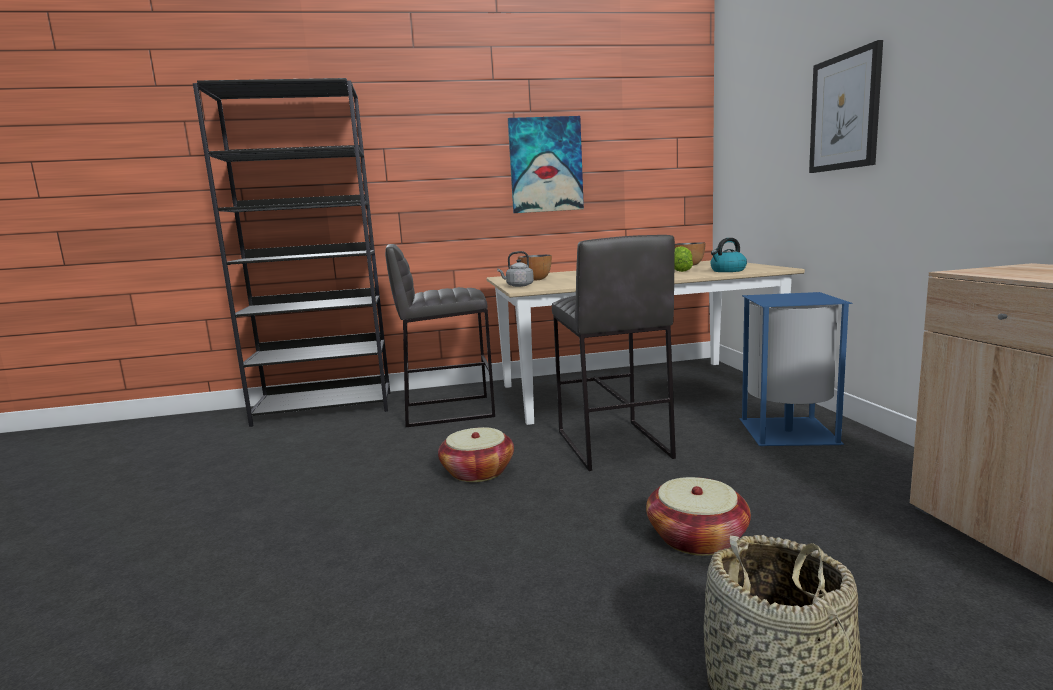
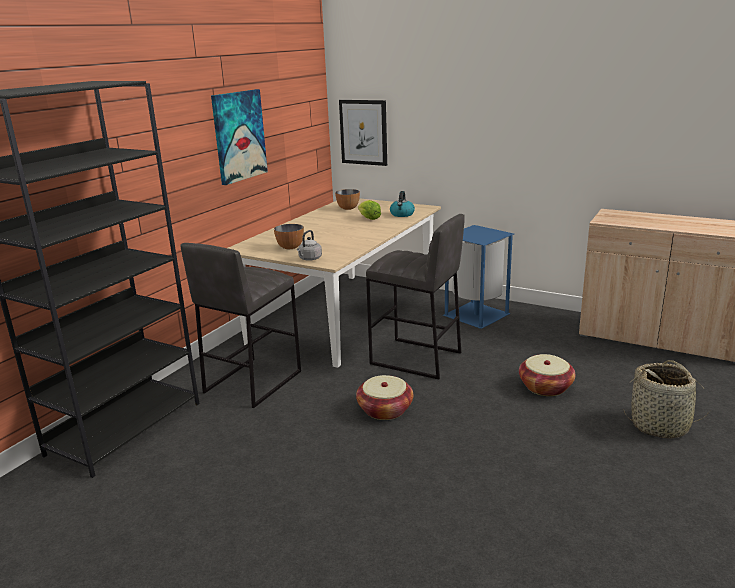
camera: 50 degrees left, 10 degrees up
(845, 112) = (473, 110): picture -> picture (363, 132)

